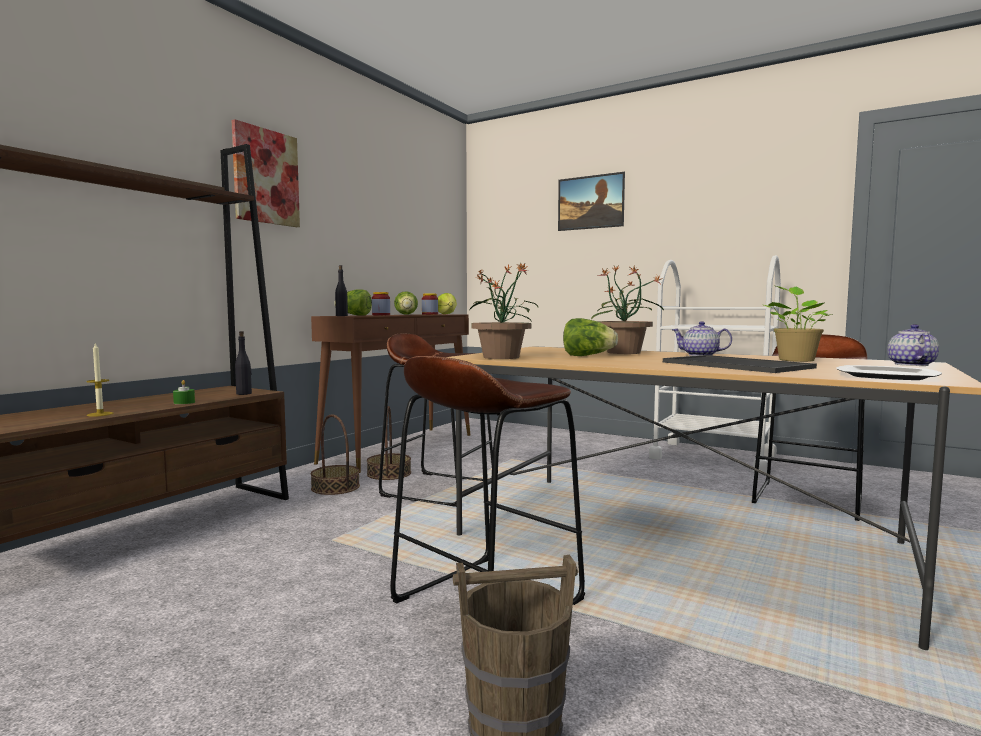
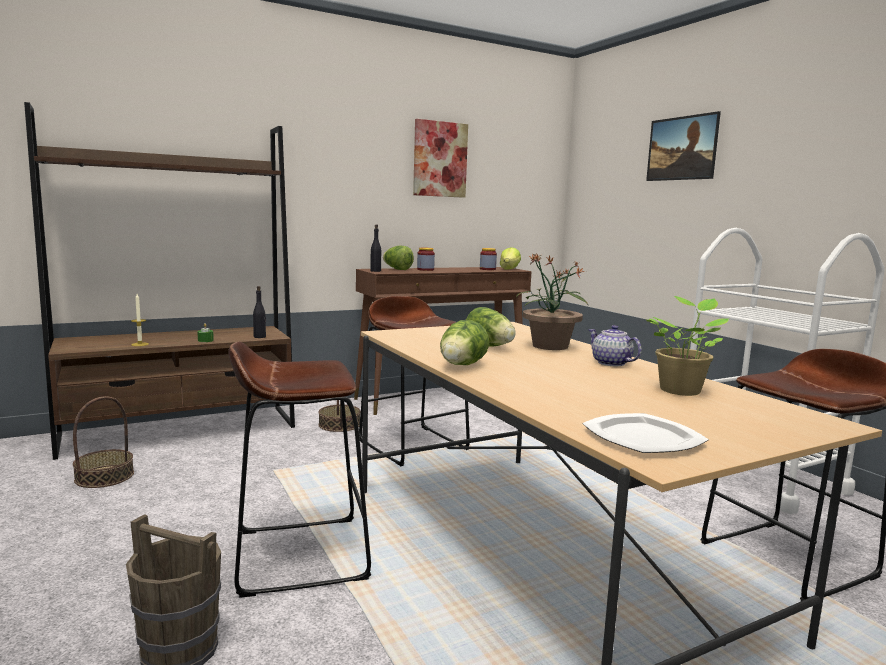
camera: 30 degrees right, 5 degrees up
(266, 177) = (317, 146): picture -> picture (440, 159)
(389, 473) = (396, 421): basket -> basket (104, 476)
(406, 314) = (463, 268): lettuce -> lettuce (461, 366)
(501, 357) = (405, 338): potted plant -> none
(733, 365) = (563, 386): tray -> none
(911, 365) = (791, 425): teapot -> none

